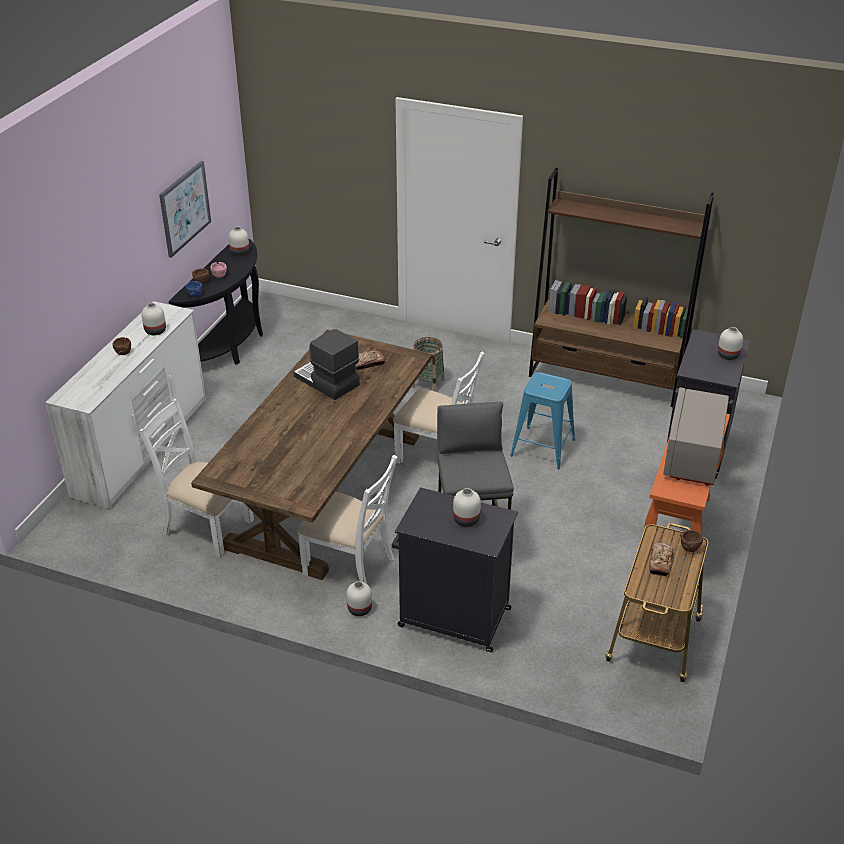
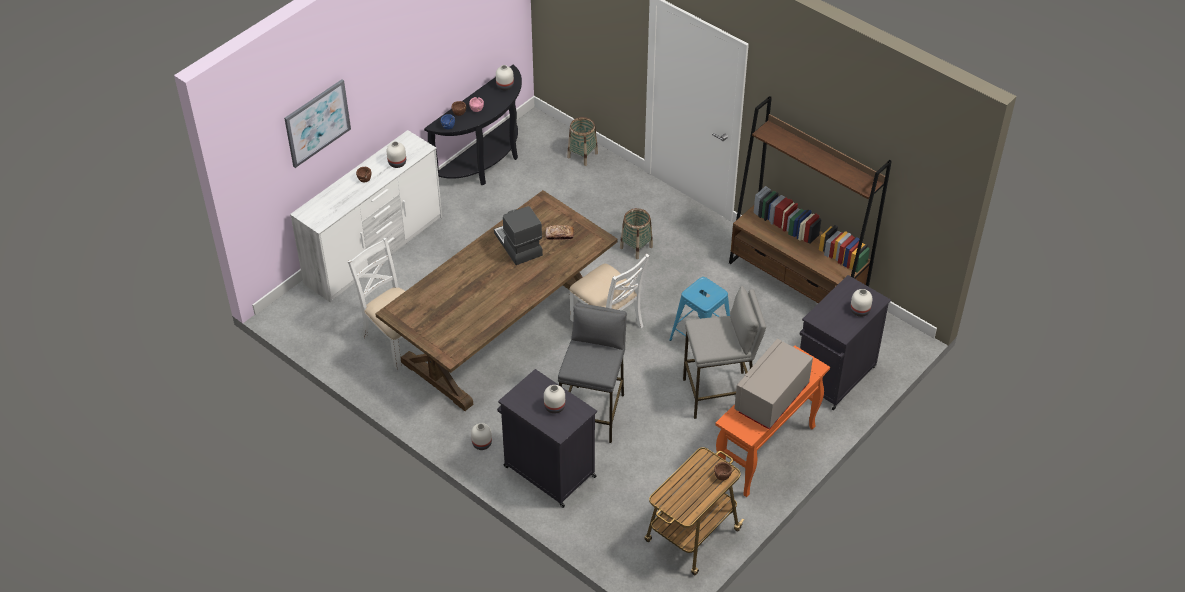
camera: 20 degrees right, 10 degrees up
(185, 208) = (453, 50): picture -> picture (317, 123)
(329, 319) = (582, 155): none -> basket
(350, 565) = (491, 404): white chair -> none
(593, 493) = (719, 394): none -> grey stool
(660, 562) = (691, 481): bread -> none

